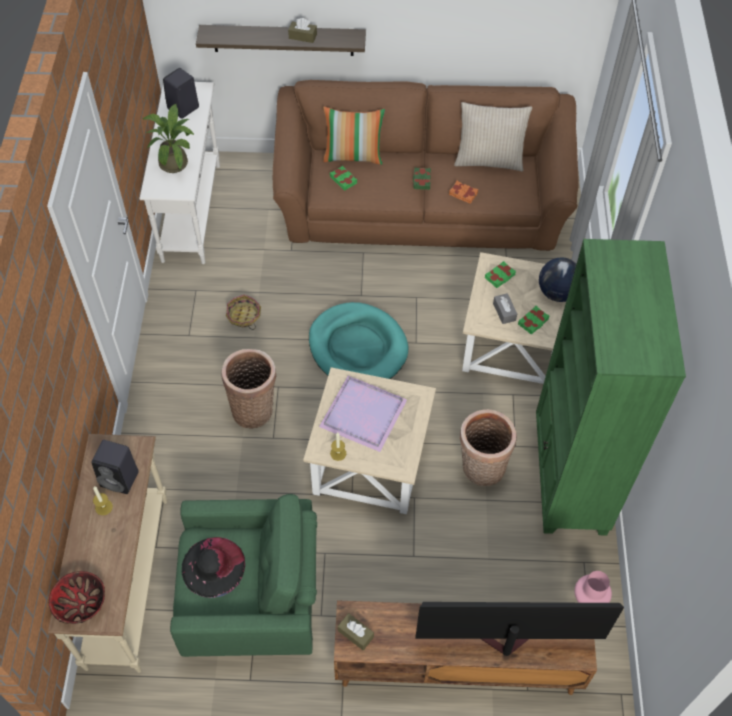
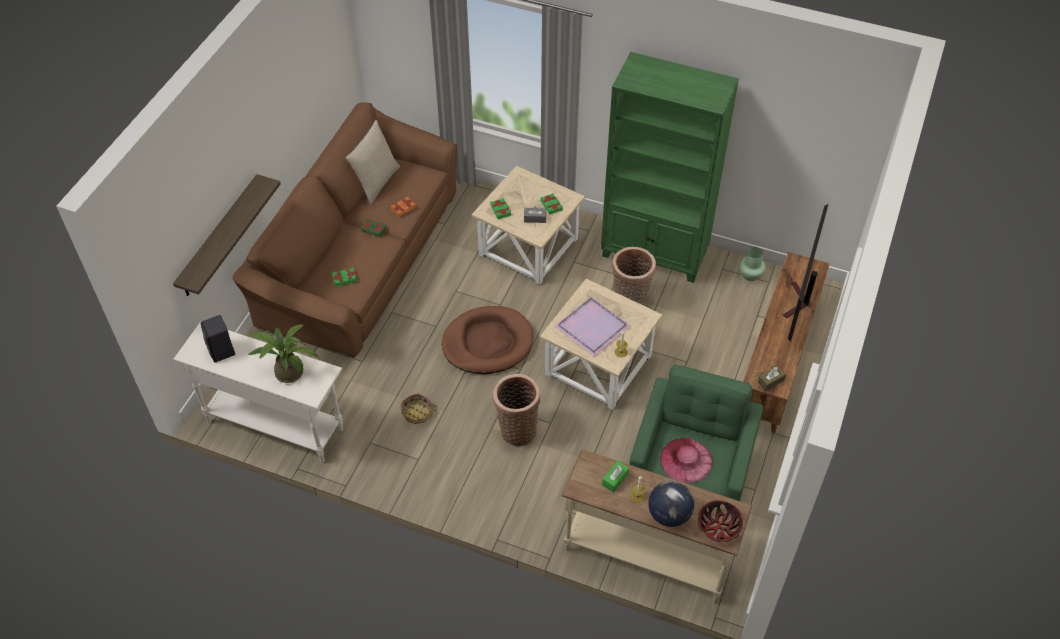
camera: 70 degrees left, 5 degrees down
(121, 479) = (615, 479): black speaker -> green tissue box
(213, 566) = (686, 460): black hat -> pink hat
(302, 36) = (238, 215): brown tissue box -> none
(353, 156) = (321, 265): pillow -> none
(358, 347) = (487, 343): turquoise dog bed -> brown dog bed
(558, 293) = (532, 183): globe -> globe (669, 514)
(589, 599) = (750, 275): pink vase -> green vase

